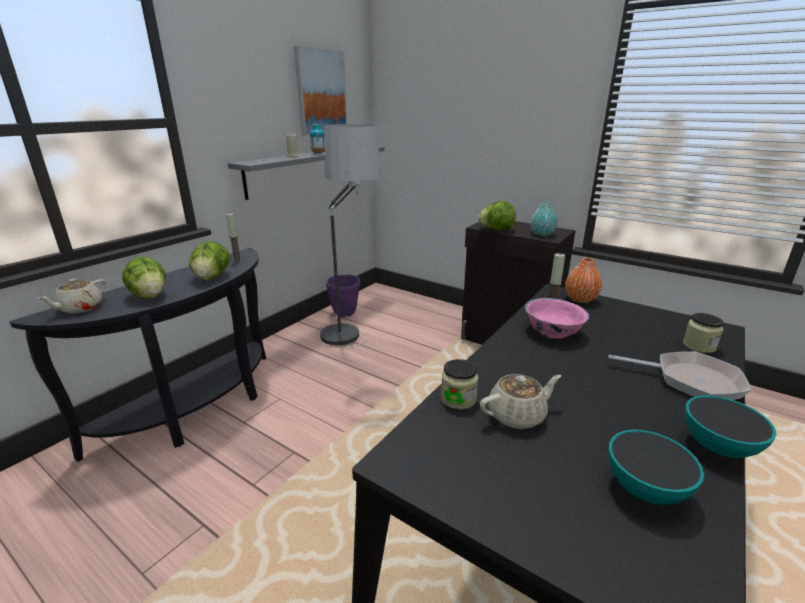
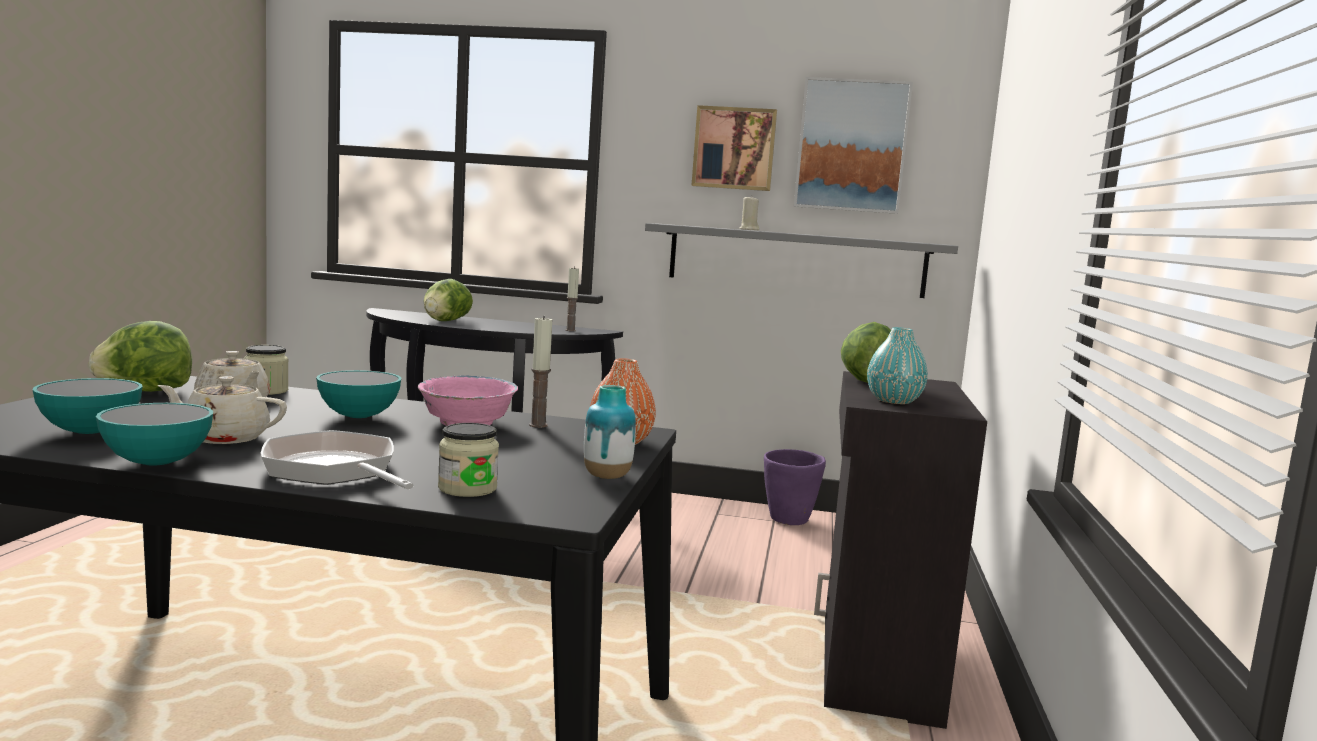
camera: 65 degrees right, 15 degrees down
(80, 308) = (404, 313): beige teapot -> beige teapot (224, 438)
(212, 277) = (510, 328): lettuce -> lettuce (145, 391)
(264, 99) = (734, 148): none -> picture
(318, 153) = (800, 233): vase -> vase (607, 477)
(351, 351) = (676, 541): floor lamp -> none
(546, 364) = (358, 417): none -> bowl
(690, 380) = (334, 470): frying pan -> frying pan turned 135 degrees clockwise

